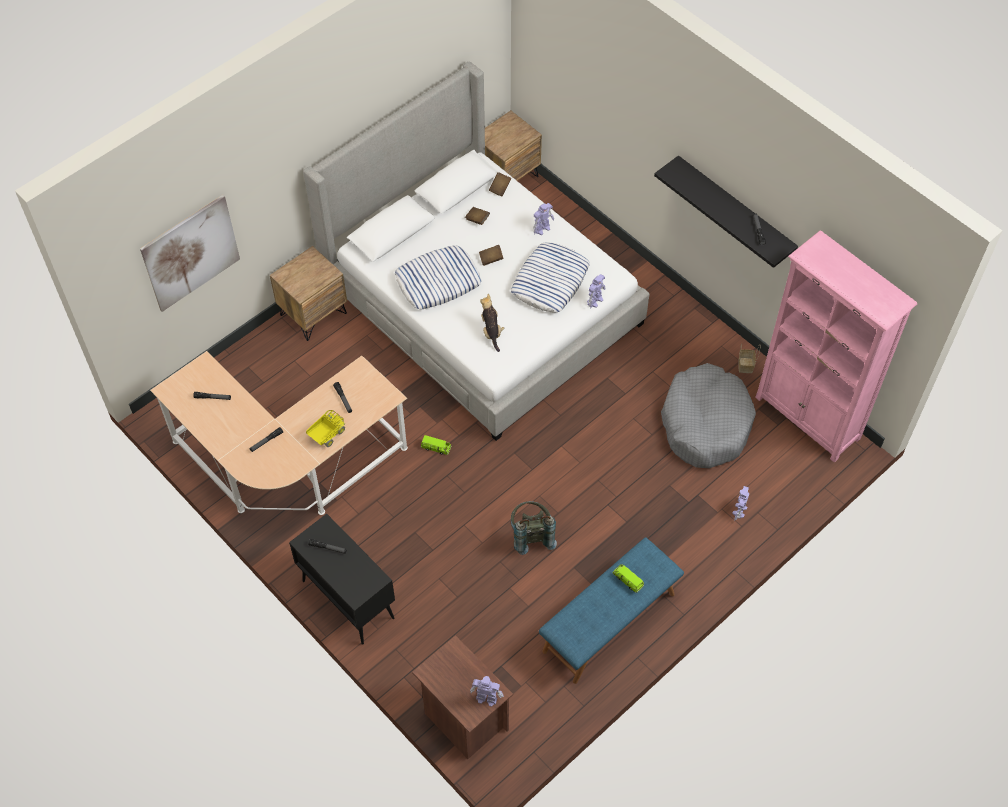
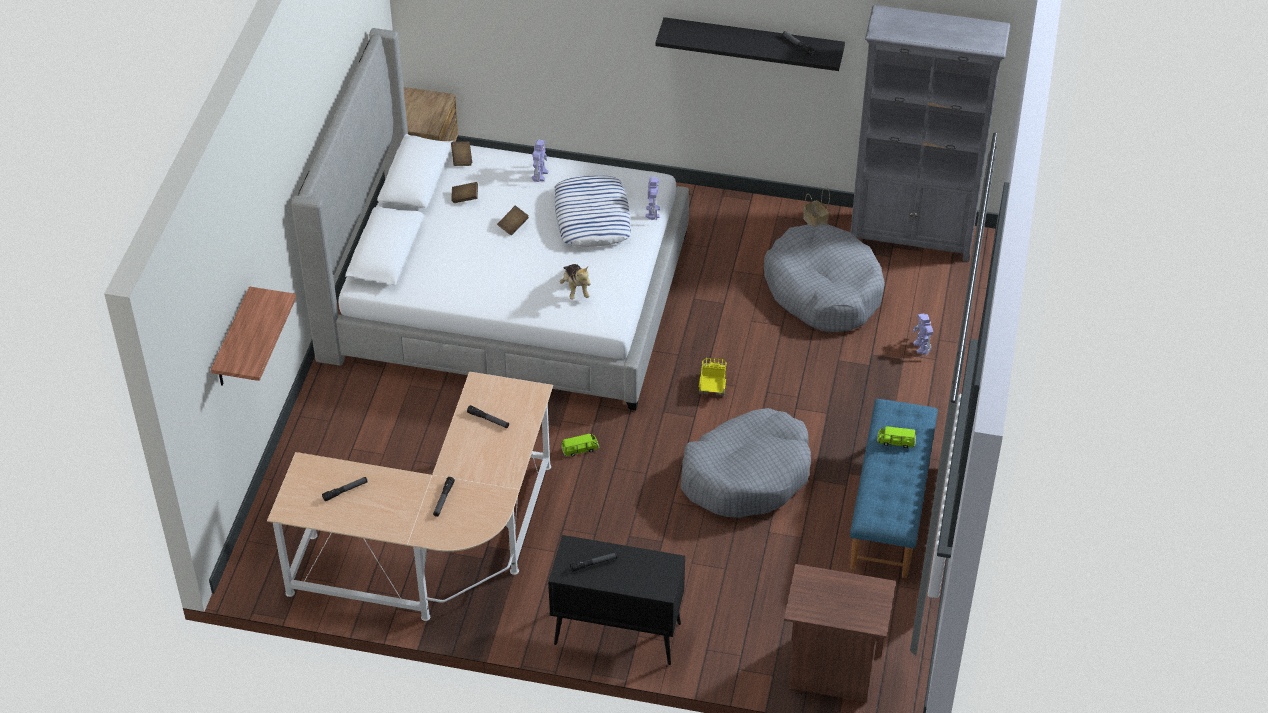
camera: 35 degrees left, 10 degrees down
(191, 253) = (232, 340): picture -> shelf
(313, 313) = (331, 394): brown nightstand -> none
(327, 435) = (502, 460): toy truck -> toy truck (712, 387)
(438, 281) = (477, 272): pillow -> none
(486, 698) = (874, 599): toy robot -> none
(491, 331) = (575, 289): plush toy -> plush toy turned 150 degrees counterclockwise
(531, 535) = (747, 475): grey backpack -> grey dog bed
(808, 418) = (912, 237): pink bookcase -> grey bookcase

